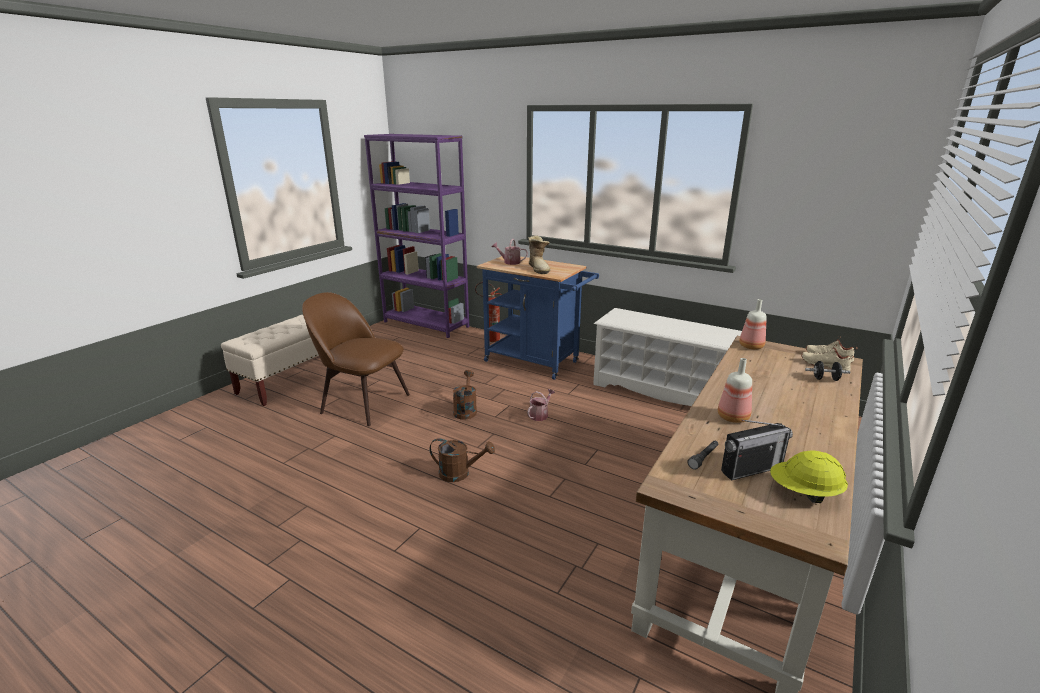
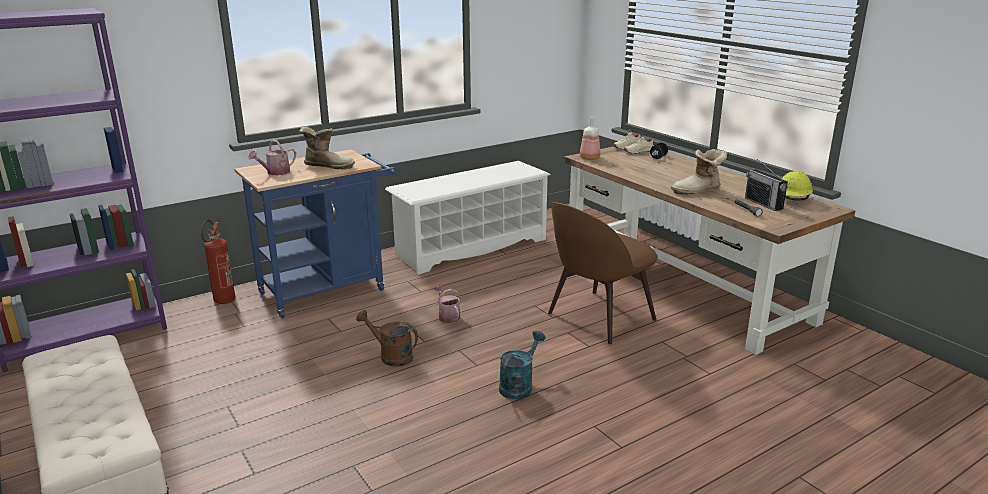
camera: 65 degrees left, 0 degrees up
(363, 403) = (283, 430): brown chair -> brown chair (598, 318)
(460, 474) = (519, 385): brown watering can -> turquoise watering can
(733, 418) = (698, 191): bottle -> boot
(751, 469) = (763, 203): radio -> radio turned 150 degrees clockwise

